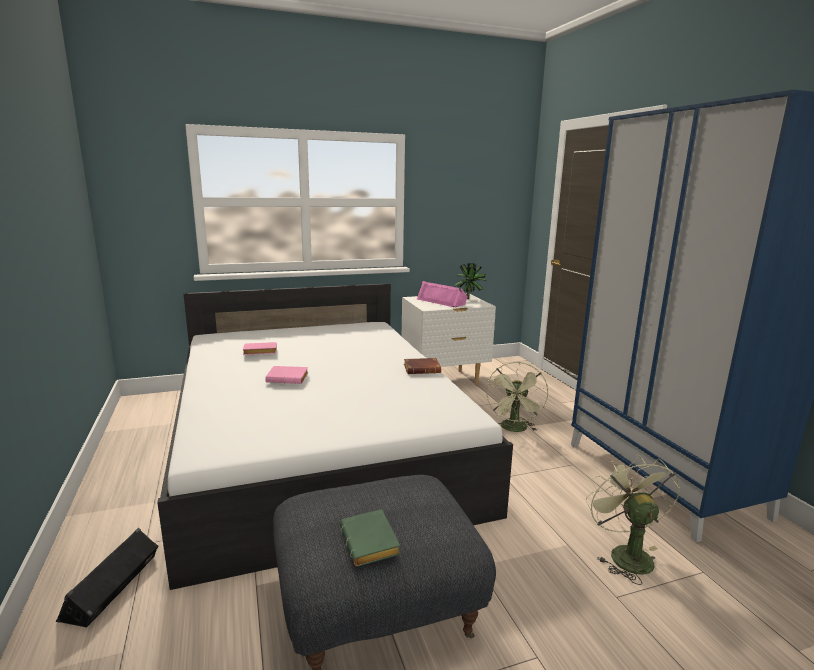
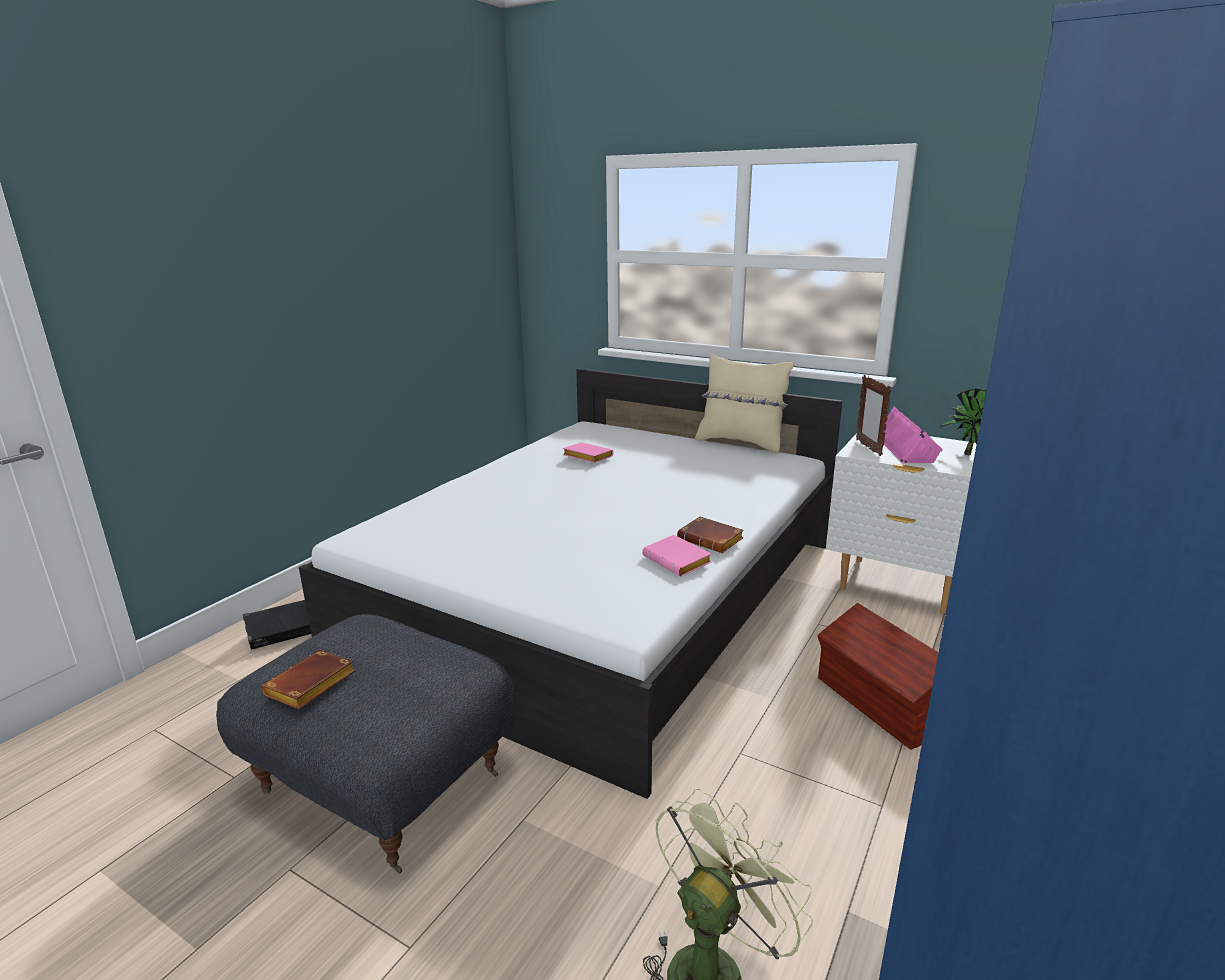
camera: 50 degrees right, 5 degrees up
(289, 378) = (551, 495): pink book -> pink book (679, 561)
(330, 323) = (741, 443): none -> beige pillow
(372, 543) = (310, 687): green book -> brown book
(427, 305) = (868, 448): none -> picture frame
(514, 429) = (881, 704): green fan -> brown storage box

